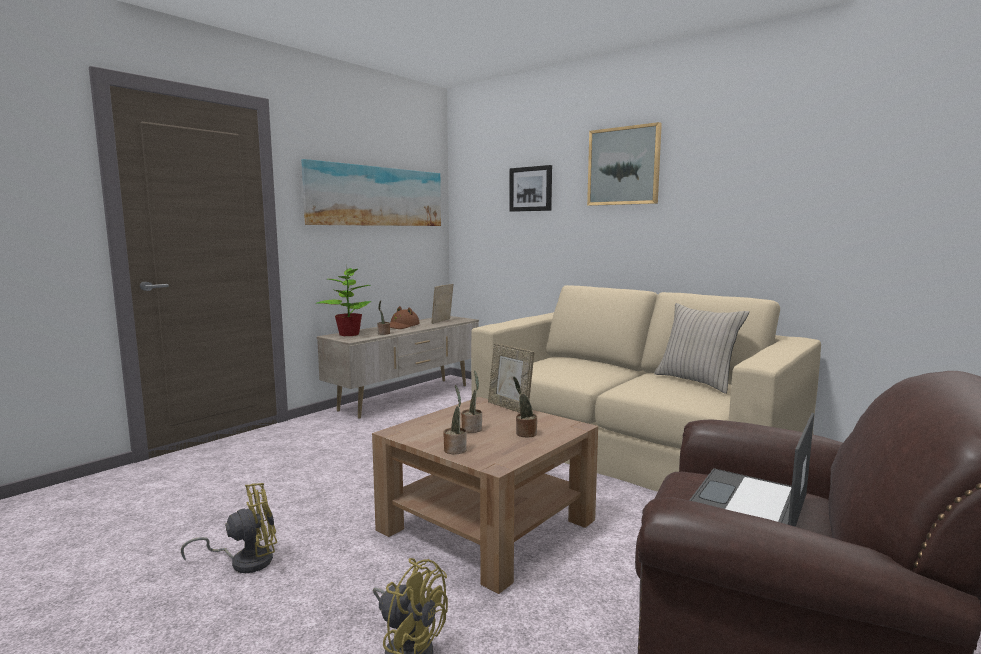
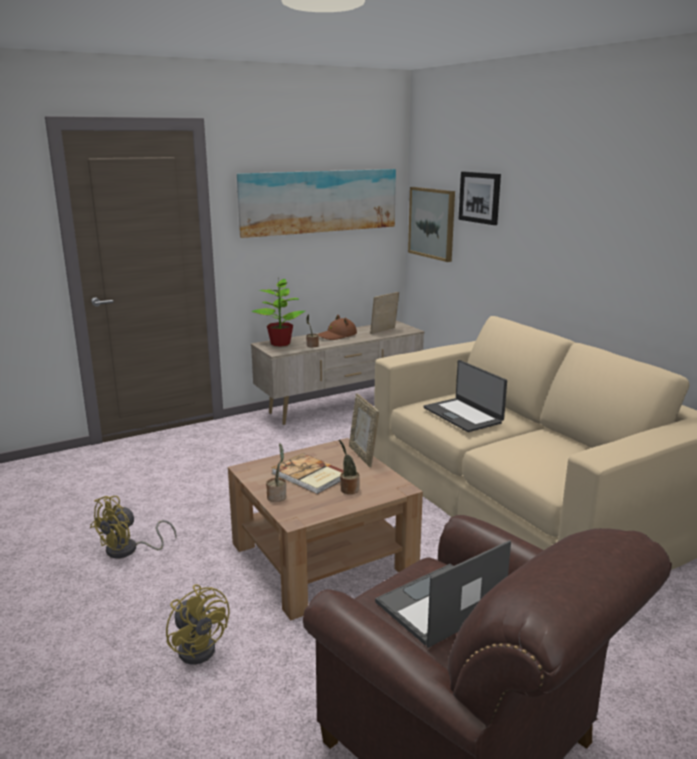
camera: 20 degrees right, 10 degrees up
(245, 561) = (129, 550): yellow fan -> yellow fan turned 135 degrees clockwise
(472, 429) = (309, 476): potted plant -> book
(572, 369) = (463, 415): none -> laptop
(624, 166) = (568, 187): picture -> picture (432, 223)
(696, 381) = (578, 451): beige pillow -> none

